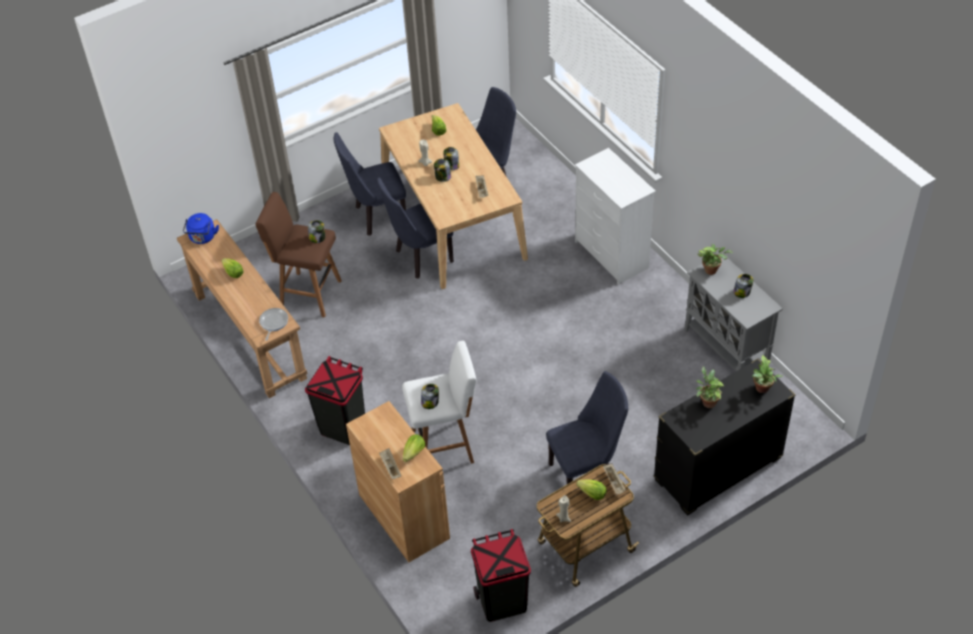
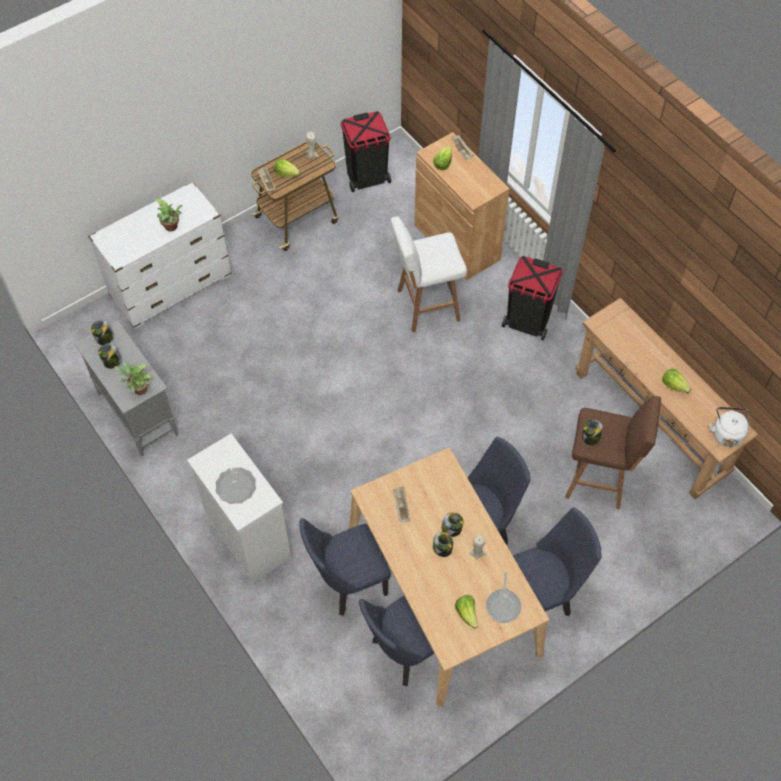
camera: 175 degrees right, 10 degrees up
(202, 238) = (726, 433): blue kettle -> white kettle
(273, 323) = (611, 325): frying pan -> frying pan (503, 605)
(430, 402) = (436, 246): jar -> jar (104, 338)
(586, 473) = (293, 282): blue chair -> blue chair (347, 584)
(612, 173) = (236, 486): none -> plate
(717, 469) = (171, 286): black dresser -> white dresser
(762, 389) = (118, 240): potted plant -> none

